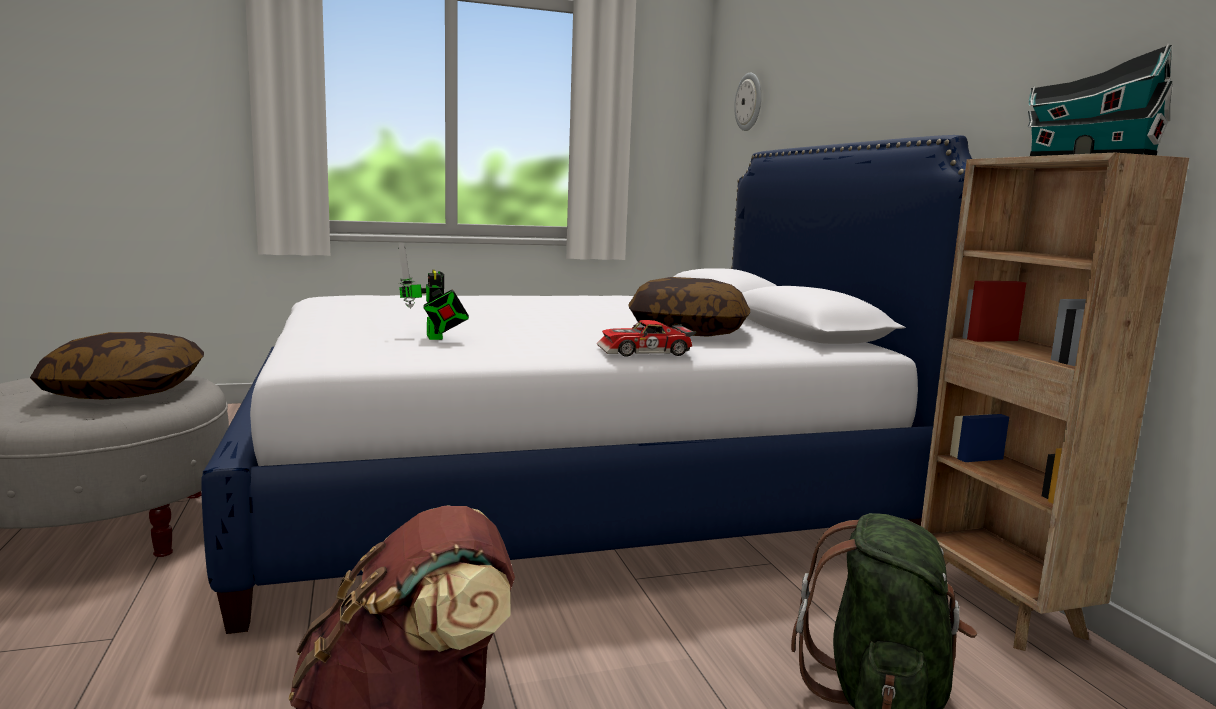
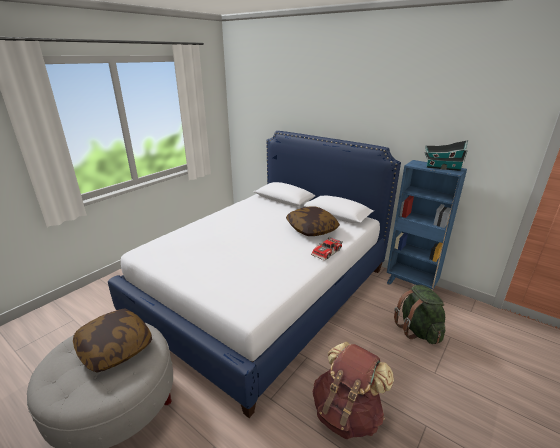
camera: 35 degrees left, 15 degrees up
(435, 338) = (255, 272): toy robot -> none
(749, 102) = (259, 103): wall clock -> none
(1000, 609) = (411, 285): brown bookcase -> blue bookcase

